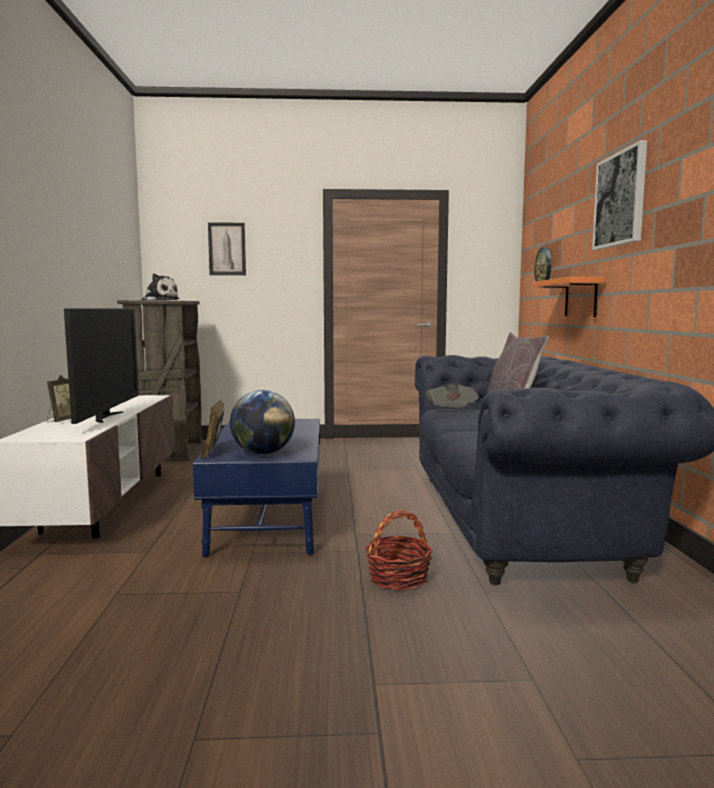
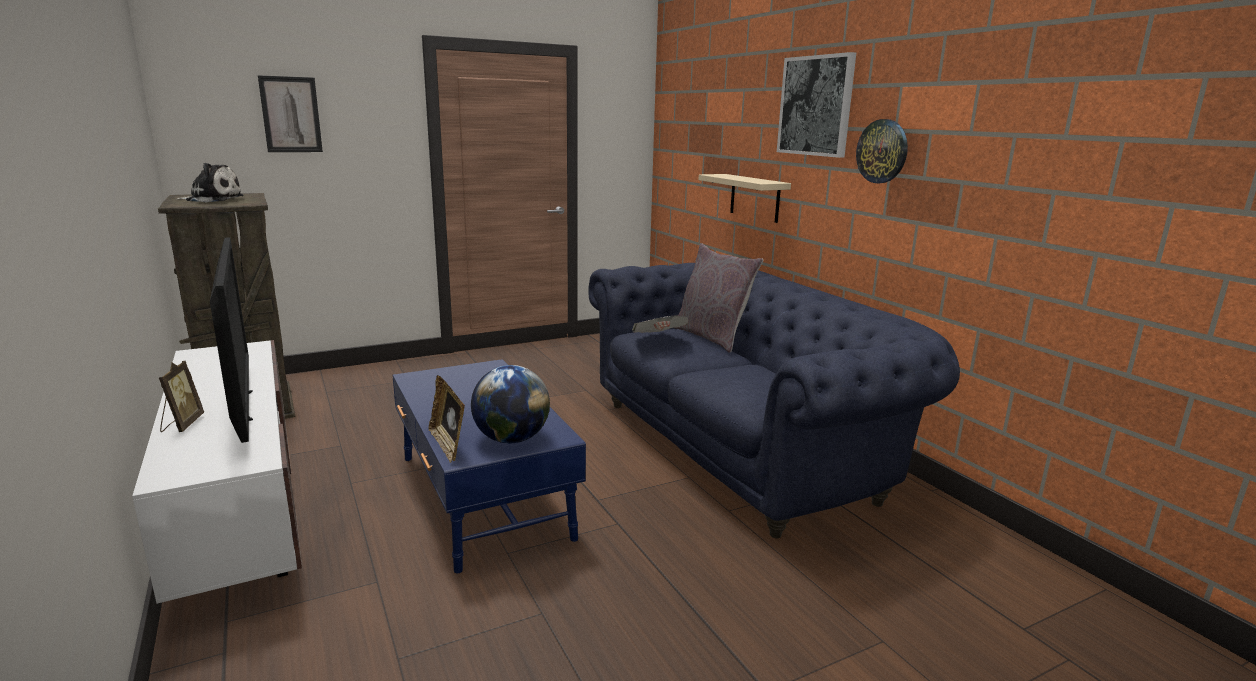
camera: 25 degrees left, 10 degrees up
(398, 578) = (687, 551): basket -> none
(544, 267) = (695, 150): wall clock -> wall clock (882, 151)
(581, 298) = (754, 198): orange shelf -> beige shelf

